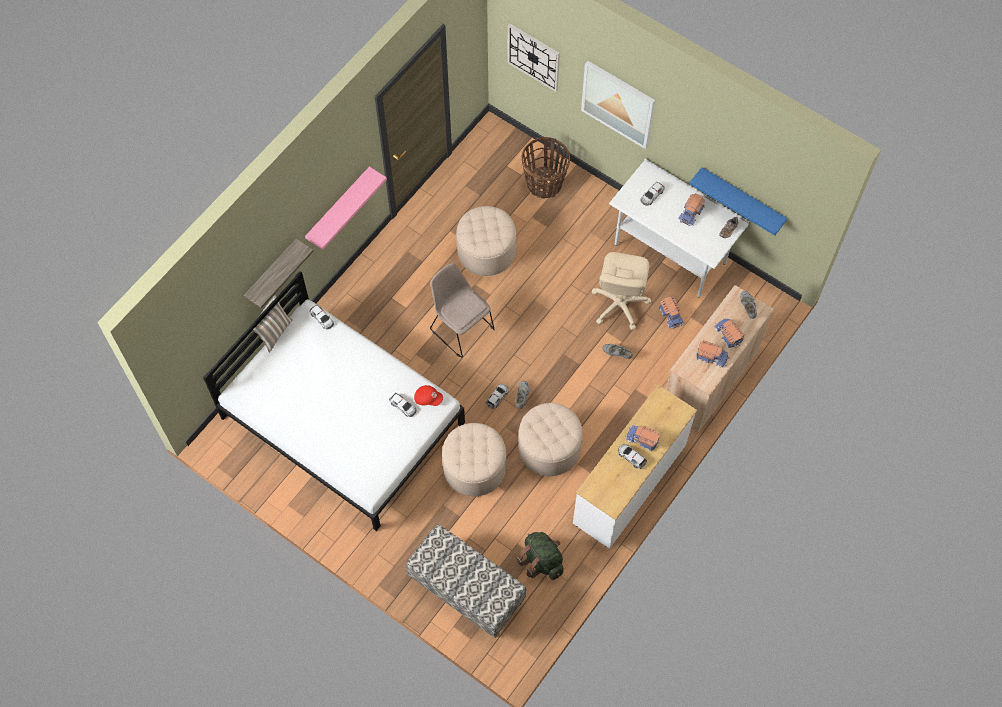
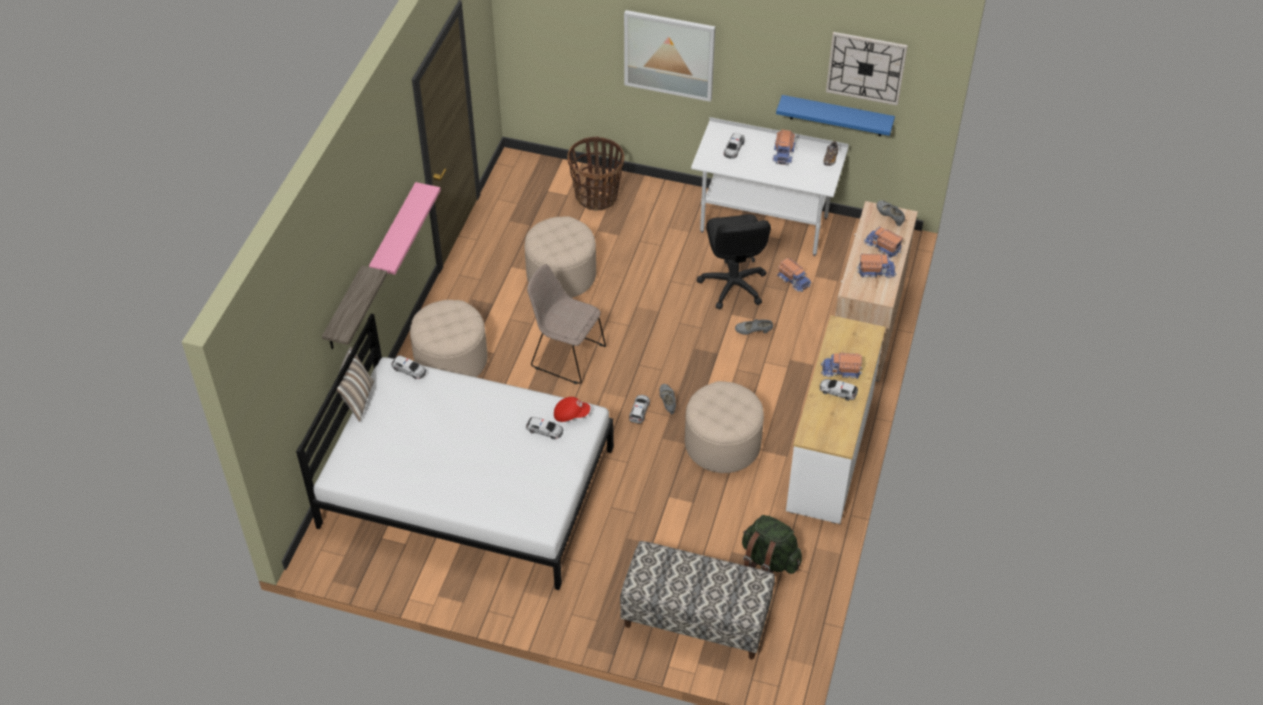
camera: 20 degrees left, 15 degrees down
(474, 467) = (646, 489): beige ottoman -> beige ottoman (451, 360)
(533, 57) = (556, 38): wall clock -> wall clock (866, 68)
(619, 305) = (733, 285): beige office chair -> black office chair

